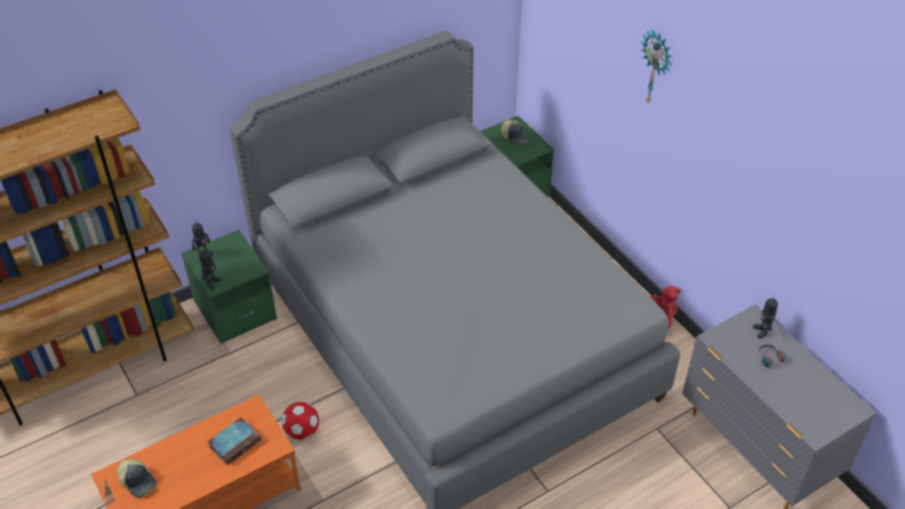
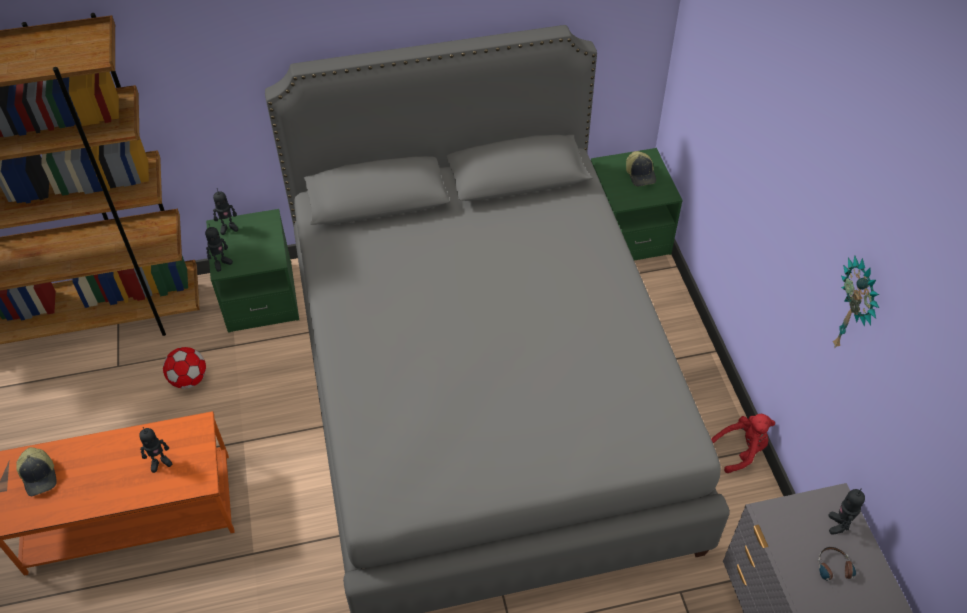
camera: 20 degrees right, 5 degrees up
(235, 442) = (160, 462): book -> toy robot
(302, 431) = (267, 462): football -> football (189, 379)
(656, 67) = (796, 133): wall clock -> wall clock (856, 308)

